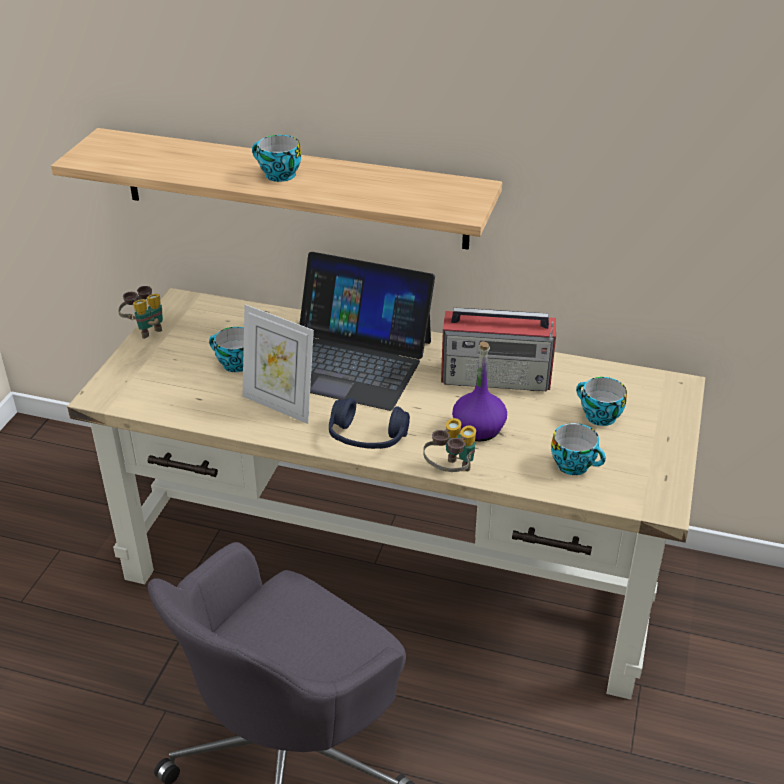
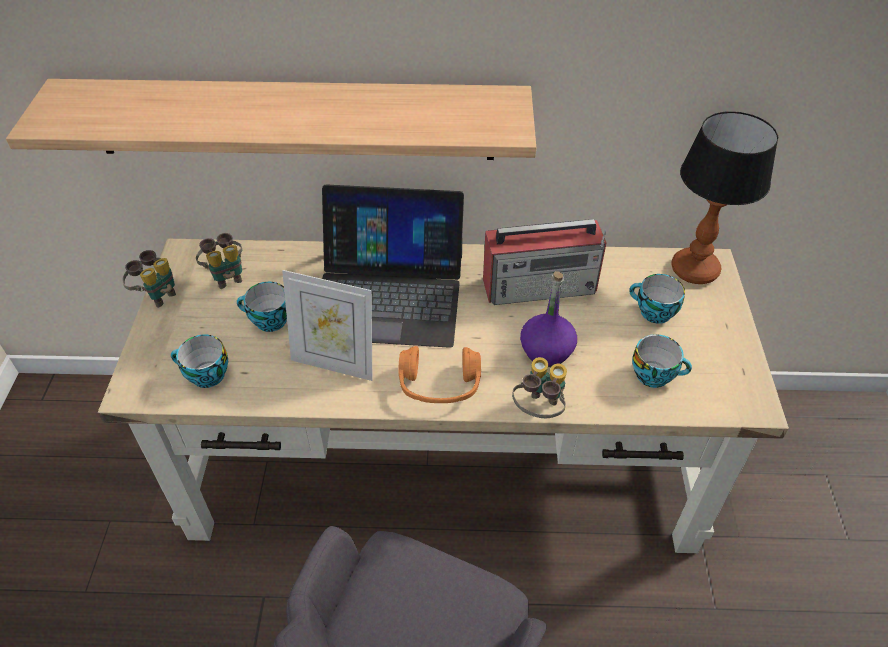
camera: 15 degrees left, 10 degrees up
(210, 324) = (226, 276): none -> binoculars
(277, 175) = (285, 113): cup -> cup (205, 376)
(367, 437) = (439, 385): blue headphones -> orange headphones
(659, 389) = (695, 270): none -> table lamp

